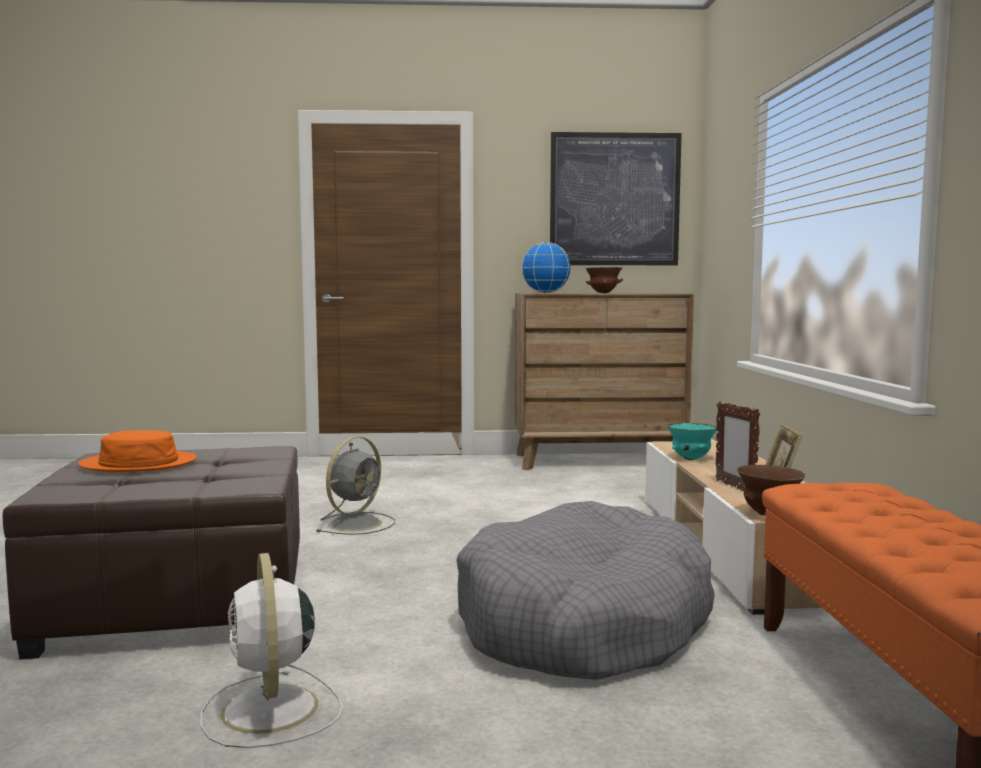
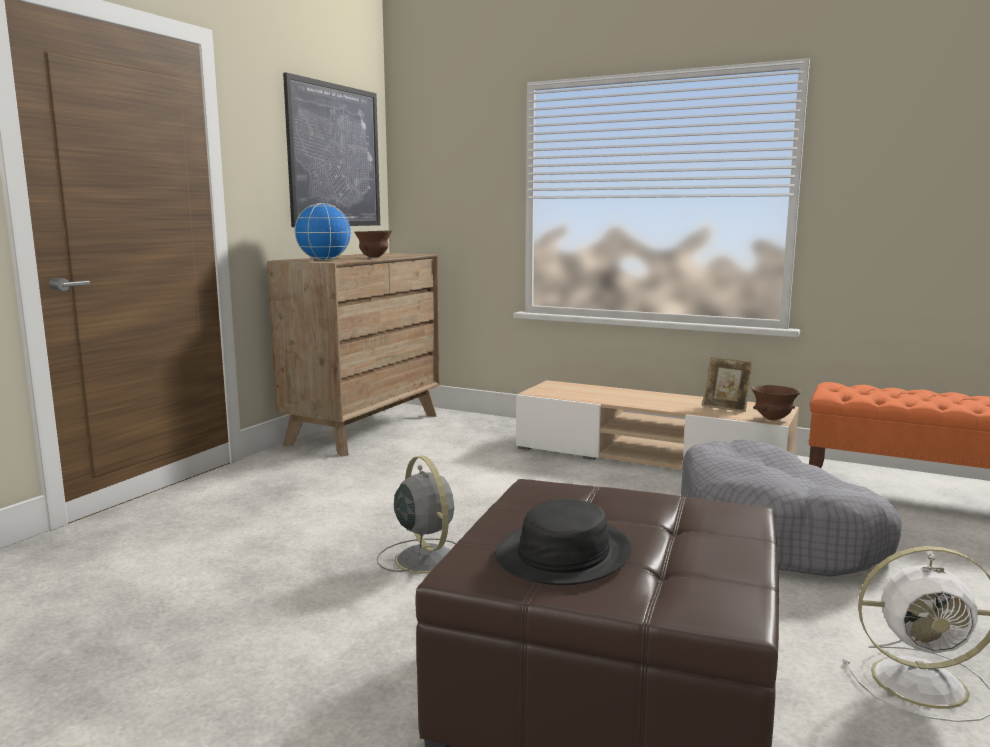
camera: 60 degrees left, 5 degrees up
(139, 464) = (563, 553): orange hat -> black hat
(691, 459) = (597, 399): turquoise bowl -> none
(735, 487) = (695, 409): picture frame -> none

